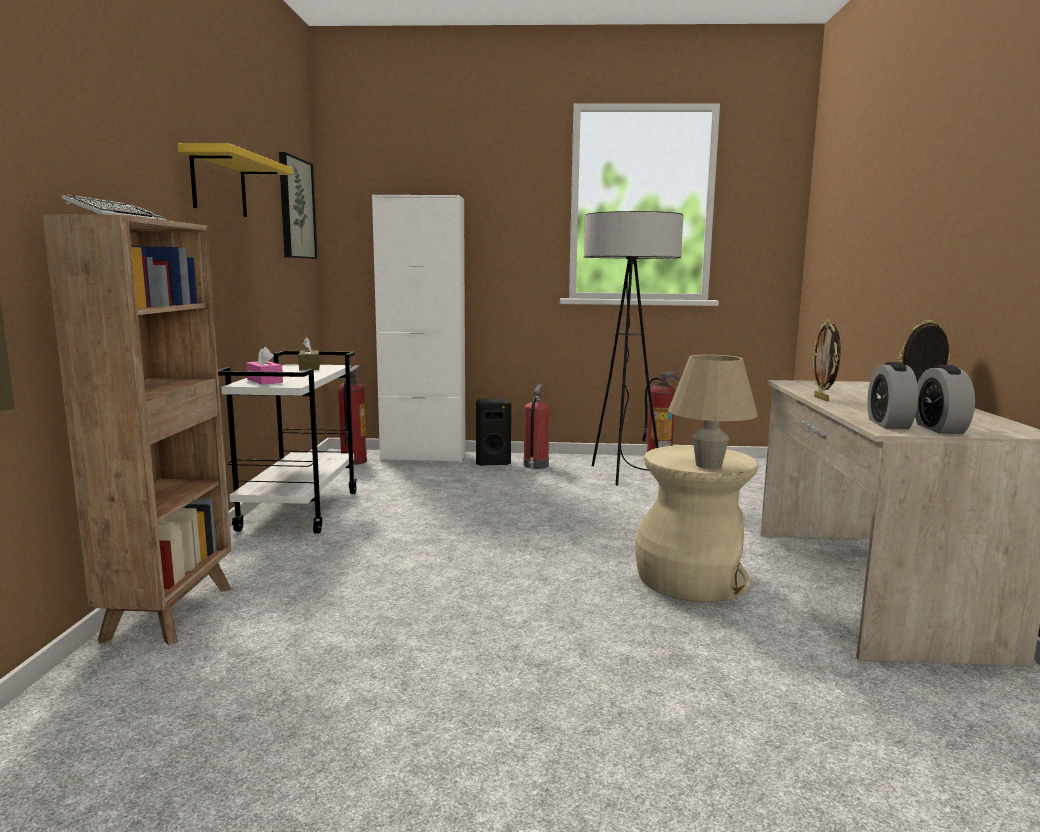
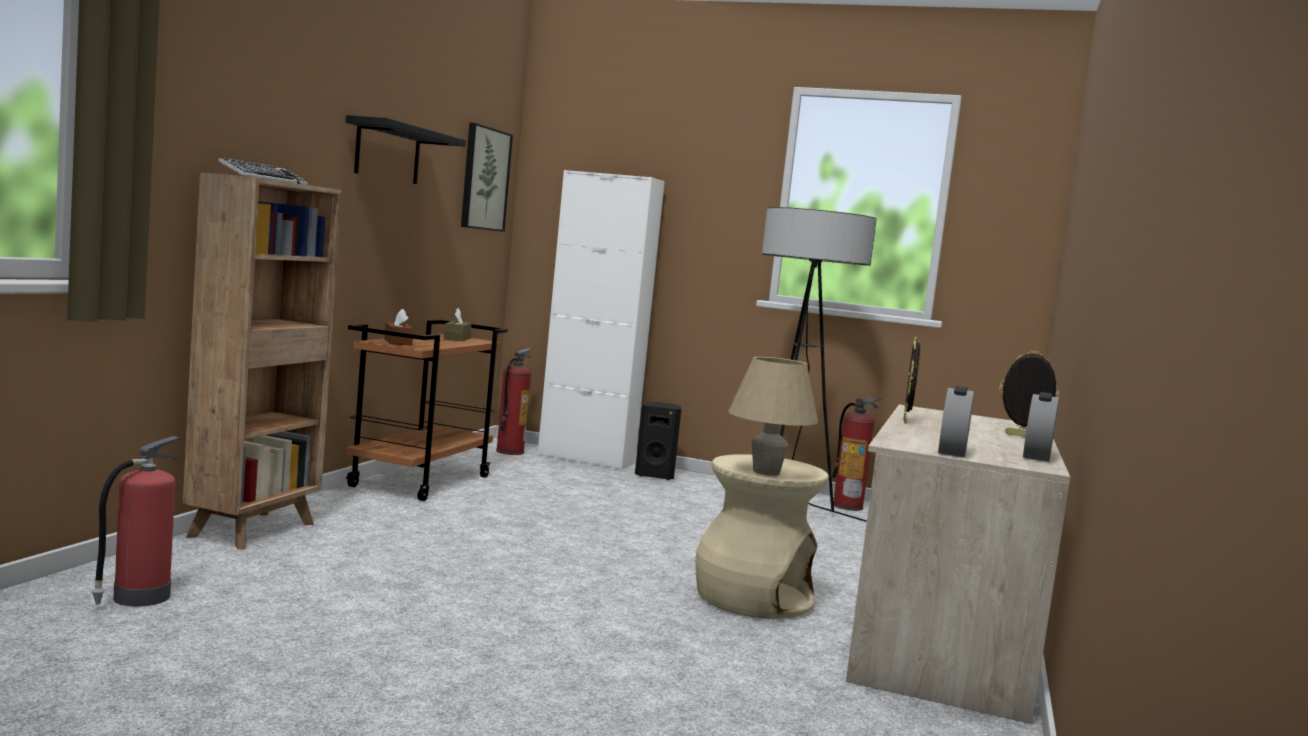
camera: 15 degrees right, 5 degrees down
(219, 184) = (388, 152): yellow shelf -> black shelf
(265, 381) = (398, 342): pink tissue box -> brown tissue box
(299, 510) = (421, 481): white cart -> brown cart
(535, 465) = (700, 485): fire extinguisher -> fire extinguisher (139, 598)
(888, 424) = (909, 442): alarm clock -> alarm clock (1036, 456)

